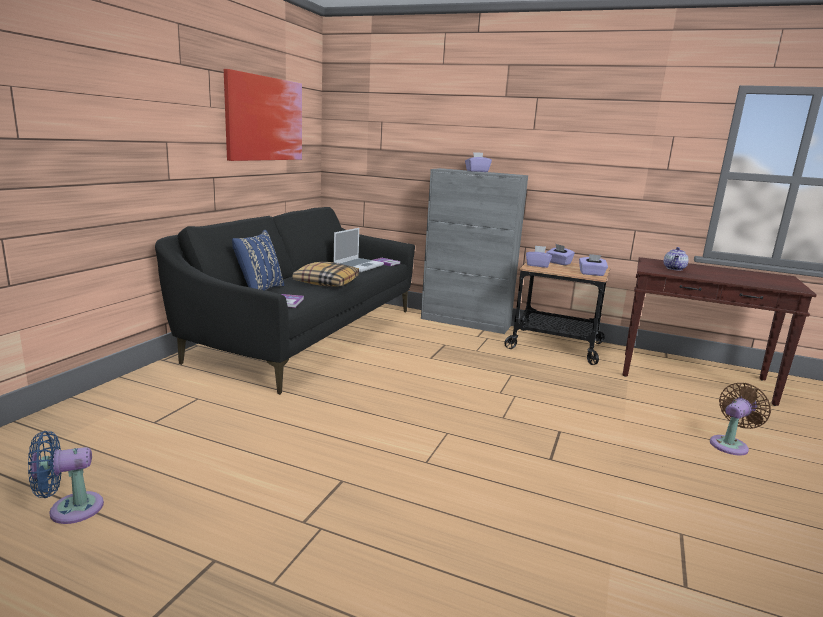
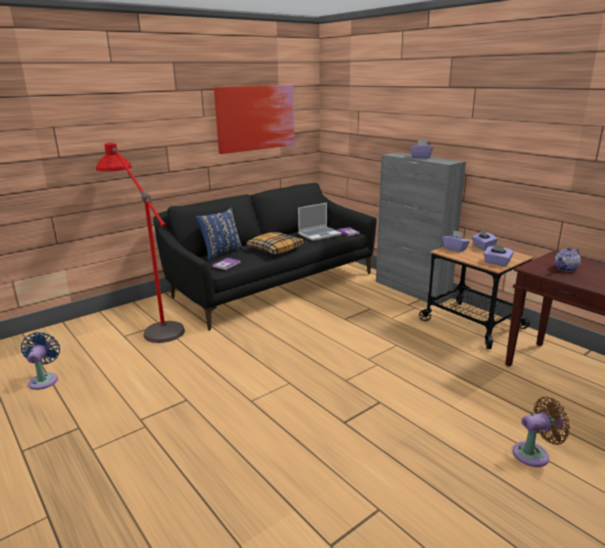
camera: 30 degrees right, 5 degrees up
(70, 509) = (44, 379): blue fan -> blue fan turned 75 degrees clockwise
(182, 398) = (152, 323): none -> red floor lamp

